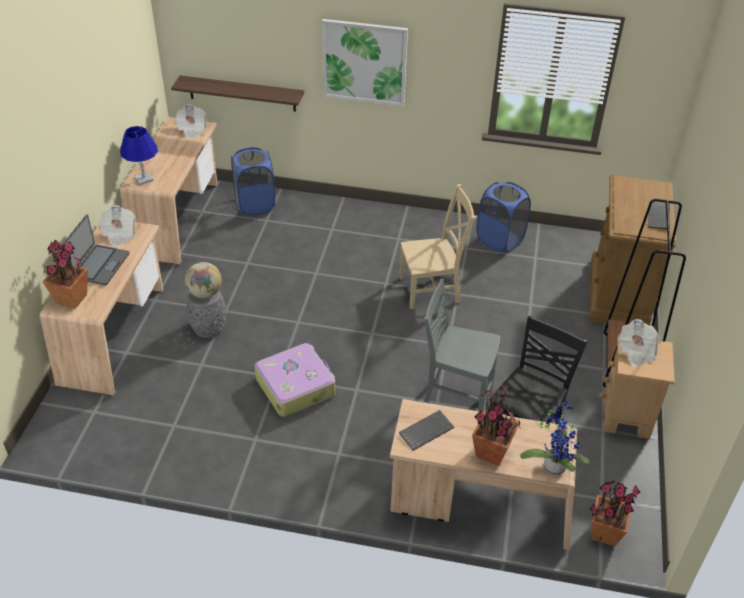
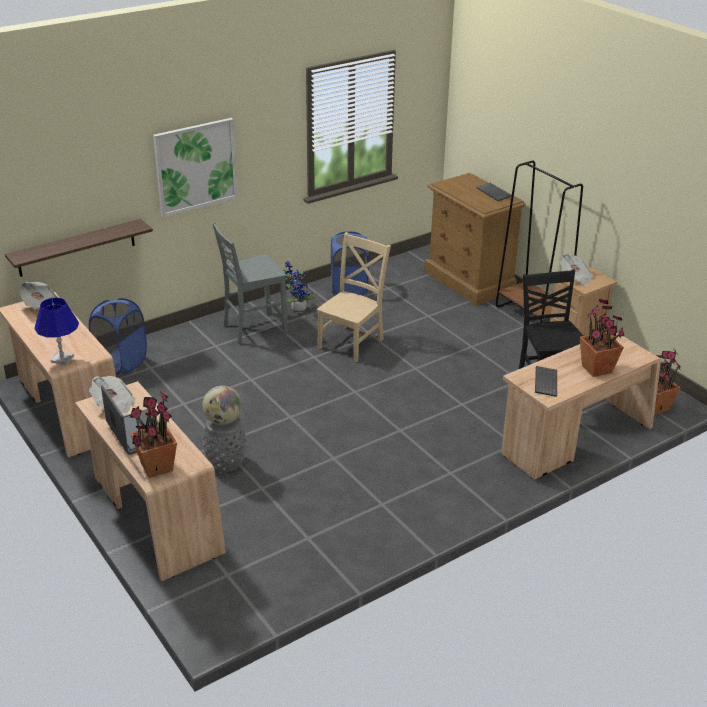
camera: 45 degrees left, 10 degrees down
(296, 386) = (356, 455): suitcase -> none
(455, 402) = (472, 397): grey chair -> grey chair (253, 328)
(553, 464) = (635, 354): potted plant -> potted plant (297, 309)

